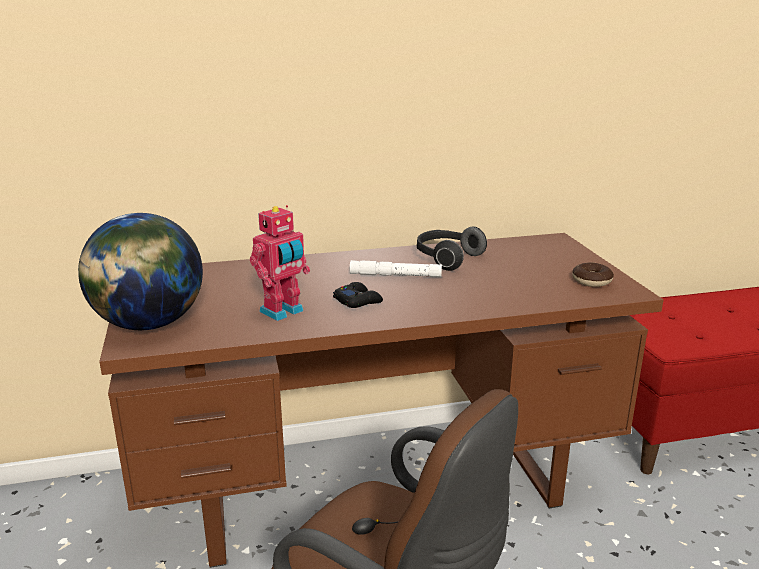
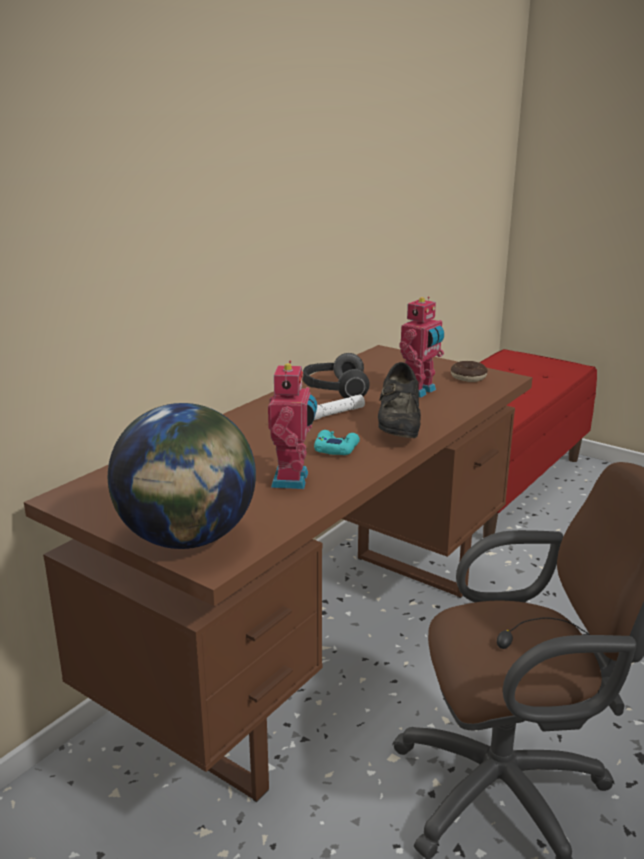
camera: 40 degrees left, 0 degrees up
(358, 301) = (336, 448): black game controller -> turquoise game controller
(437, 302) = (398, 428): none -> black shoe
(519, 279) = (419, 391): none -> toy robot

